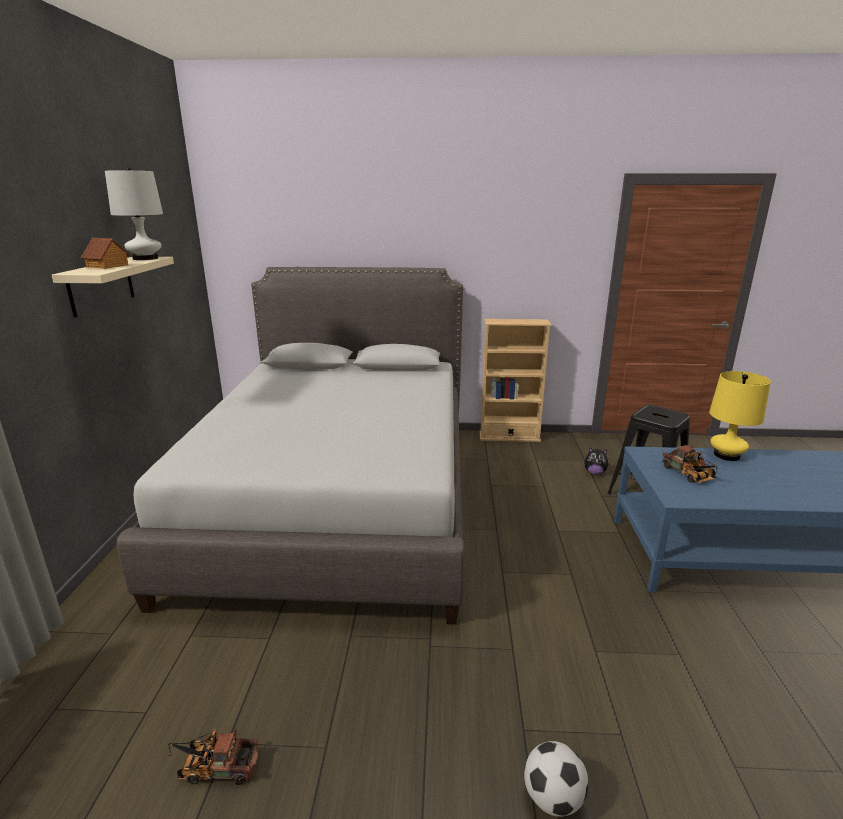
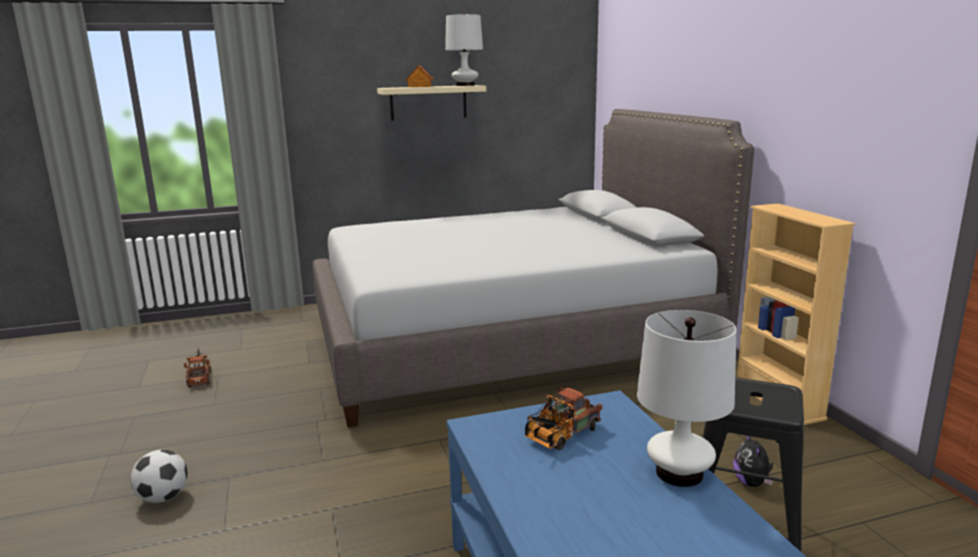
camera: 70 degrees right, 5 degrees down
(726, 455) = (679, 473): yellow table lamp -> white table lamp

